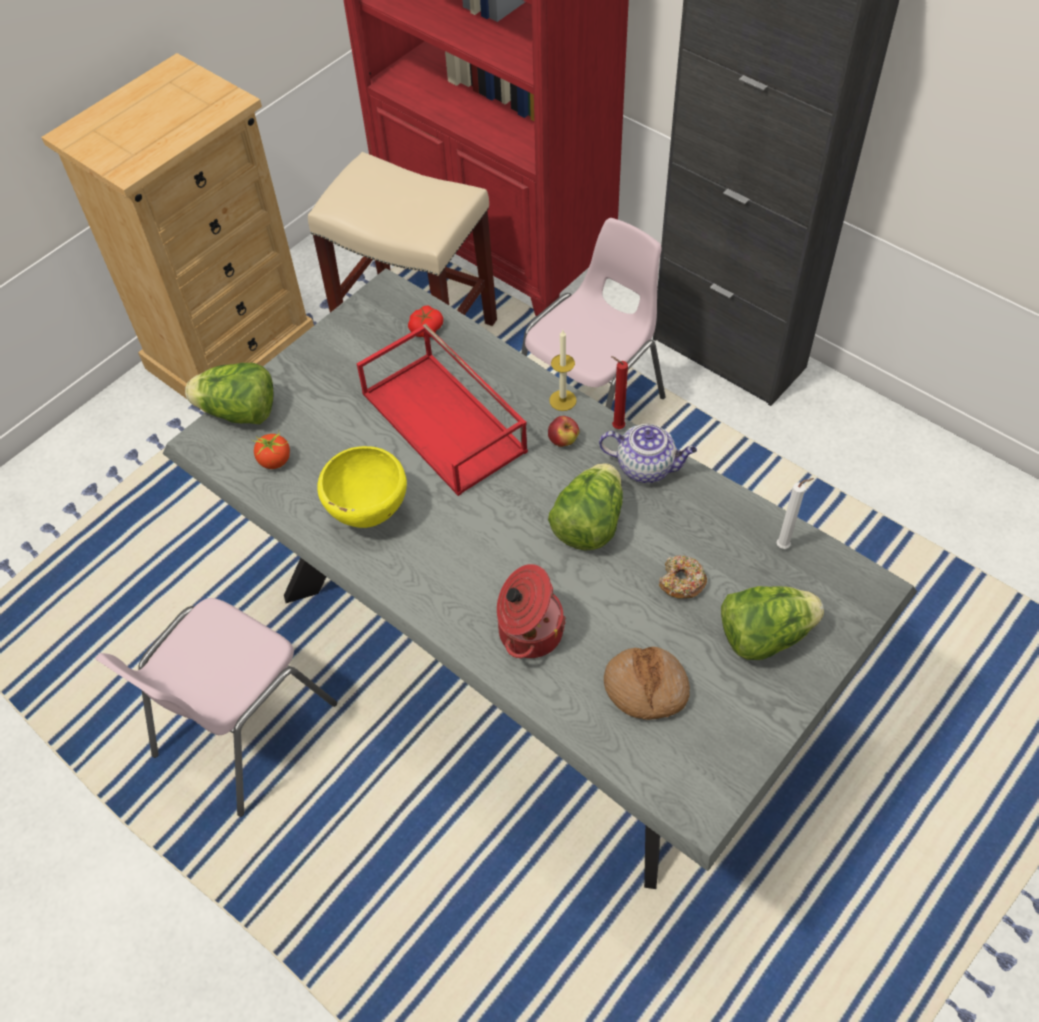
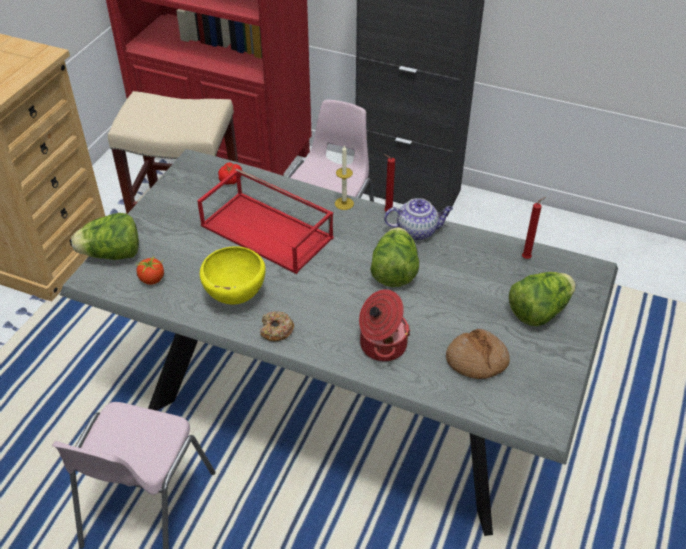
camera: 20 degrees left, 10 degrees down
(563, 441) = (355, 227): apple -> none
(681, 582) = (471, 292): donut -> donut (276, 330)
(785, 546) = (527, 258): white candle -> red candle

